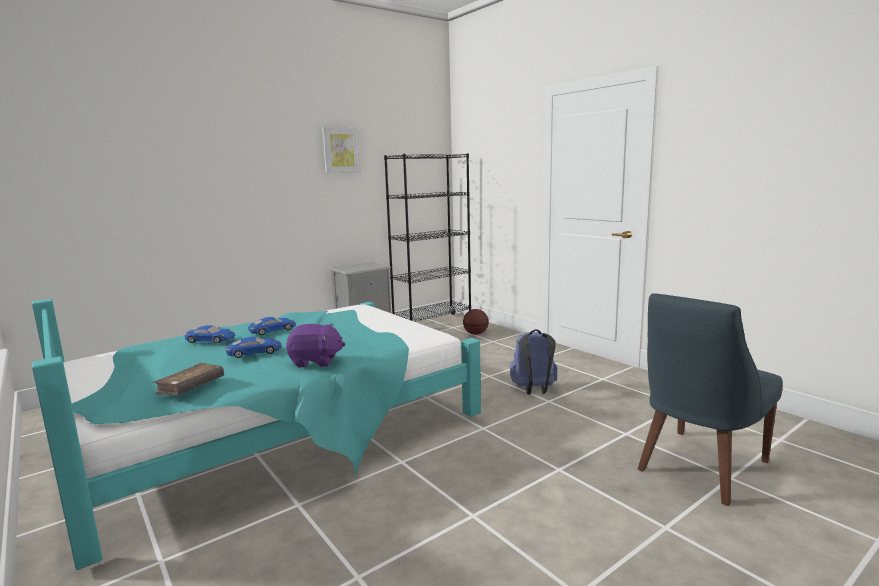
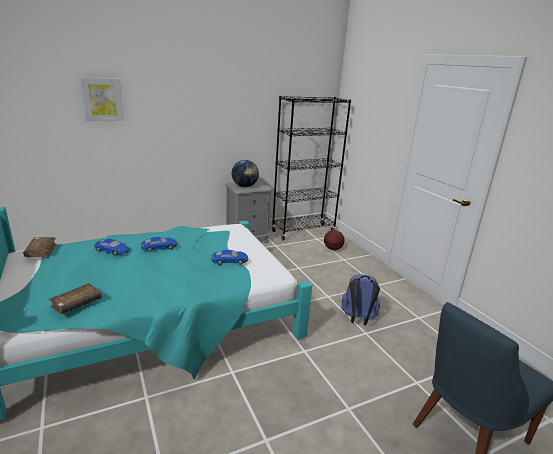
camera: 10 degrees right, 10 degrees up
(109, 353) = (41, 251): none -> brown book
(254, 352) = (135, 272): blue toy car -> blue toy car (229, 260)
(315, 361) = (174, 291): purple plush toy -> none
(341, 150) = (243, 90): picture -> picture (102, 99)
(356, 267) = (245, 186): none -> globe

